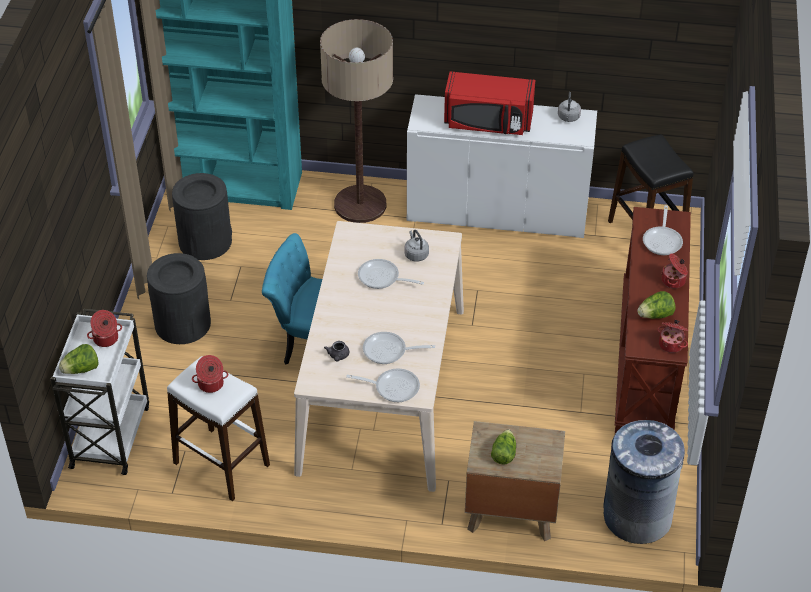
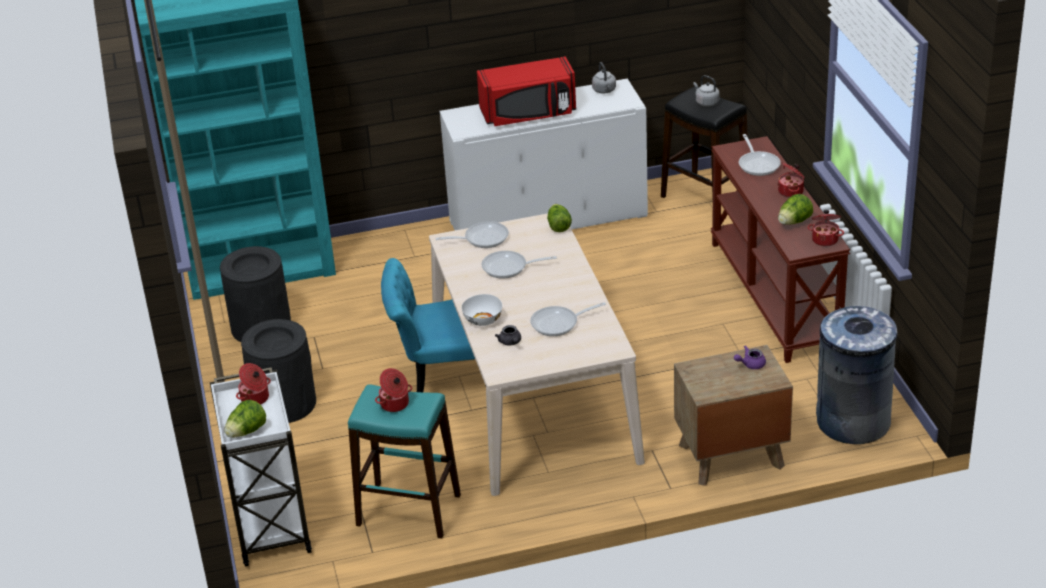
camera: 20 degrees left, 10 degrees down
(221, 464) = (408, 510): white stool -> turquoise stool
(329, 324) = (482, 319): none -> white bowl
(360, 205) = (405, 251): floor lamp -> none
(393, 387) = (584, 351): frying pan -> frying pan (482, 238)
(416, 254) = (528, 240): grey kettle -> grey kettle (706, 102)
(503, 453) = (721, 380): lettuce -> lettuce (558, 225)
(538, 446) = (750, 364): none -> purple teapot

